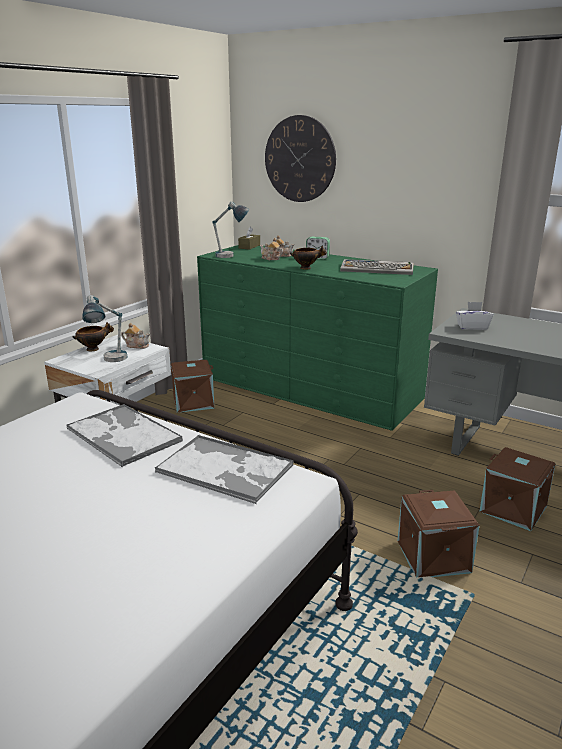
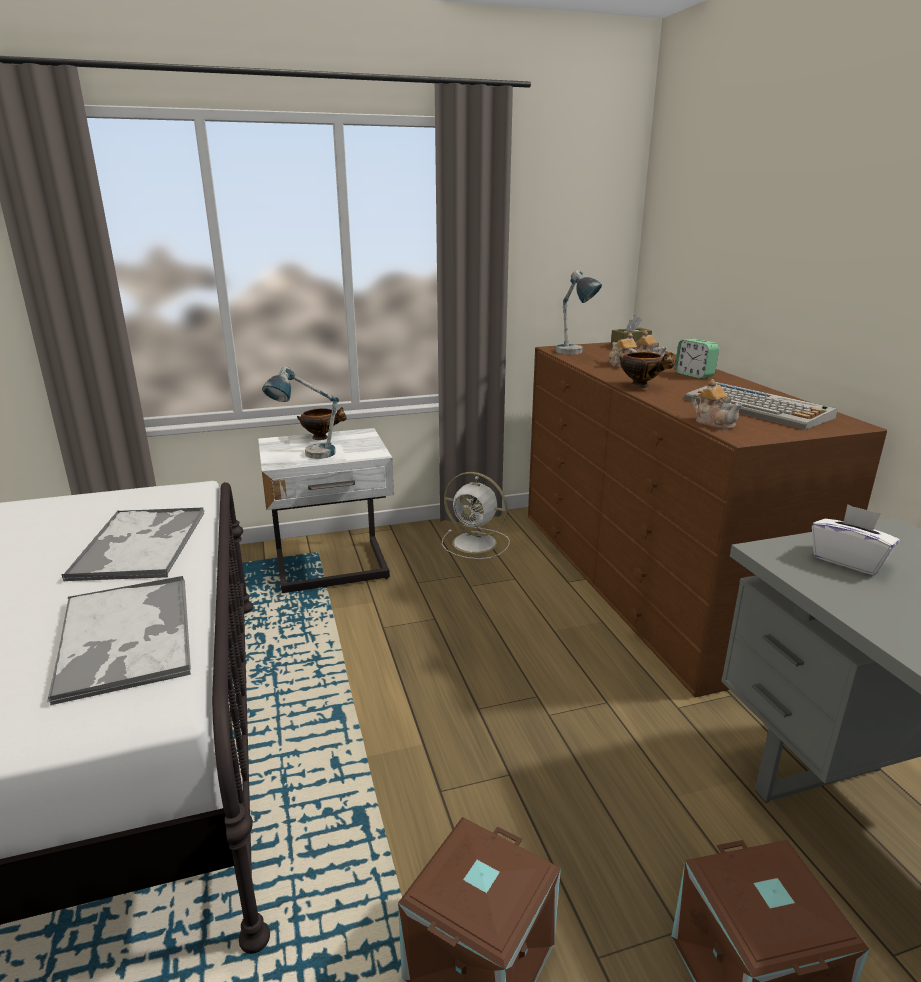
camera: 40 degrees right, 0 degrees up
(137, 345) = (366, 446): teapot -> teapot (714, 423)
(193, 402) = (476, 543): brown storage box -> white fan
(300, 159) = (716, 211): wall clock -> none
(310, 388) = (648, 578): green dresser -> brown dresser

